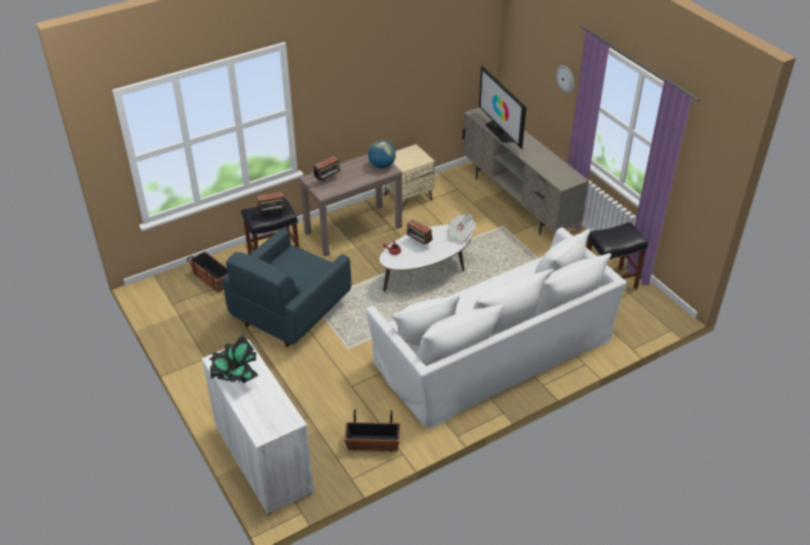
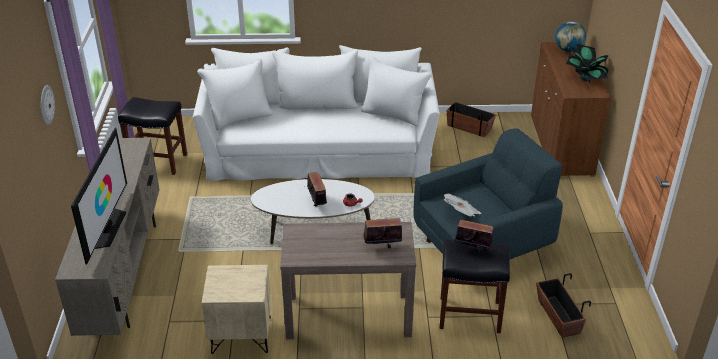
camera: 150 degrees left, 5 degrees down
(263, 458) = (561, 145): white cabinet -> brown cabinet
(382, 165) = (299, 241): globe -> globe (568, 50)
(459, 235) = (268, 195): newspaper -> newspaper (461, 213)

